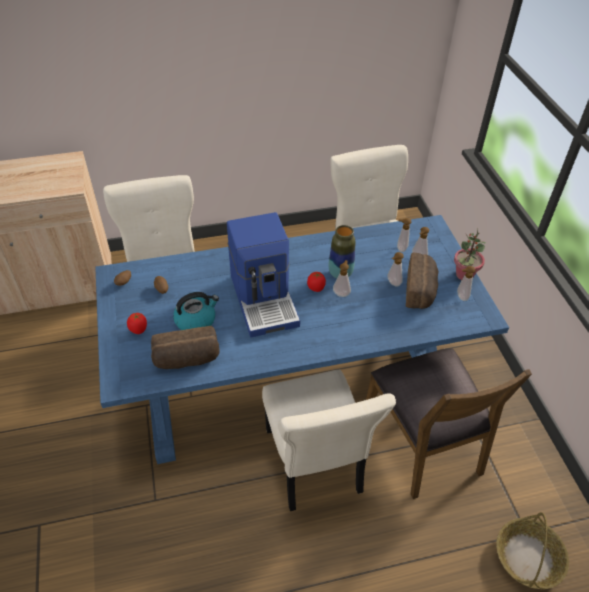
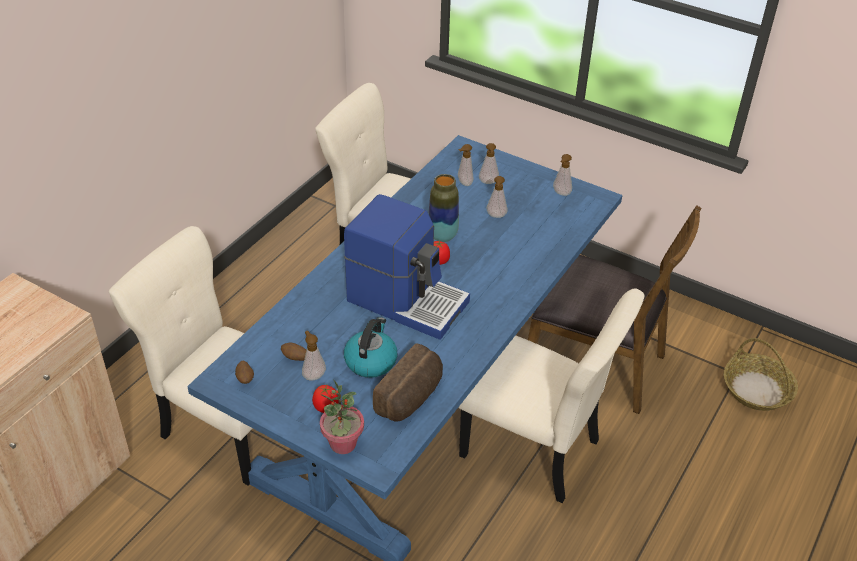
camera: 45 degrees left, 5 degrees down
(341, 293) = (466, 251): soap dispenser -> soap dispenser (313, 375)
(420, 290) = (525, 208): bread -> none
(464, 275) = (541, 174): potted plant -> potted plant (343, 444)

